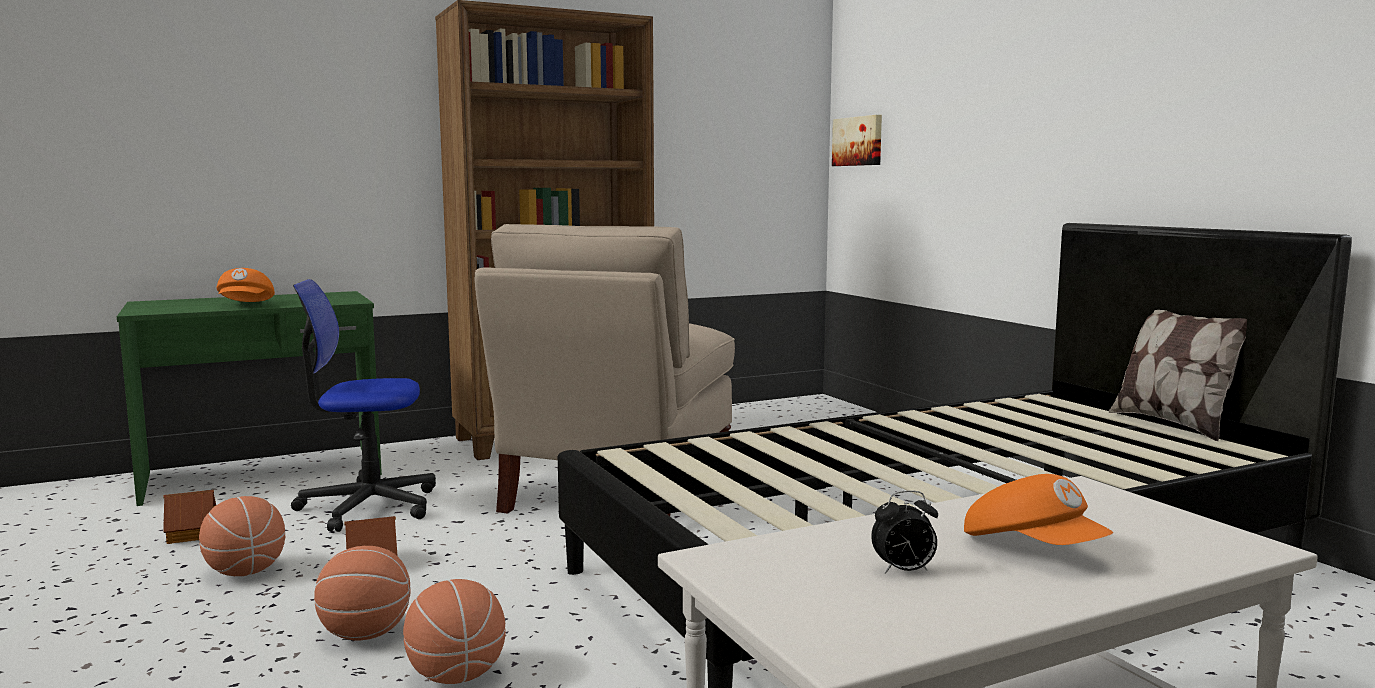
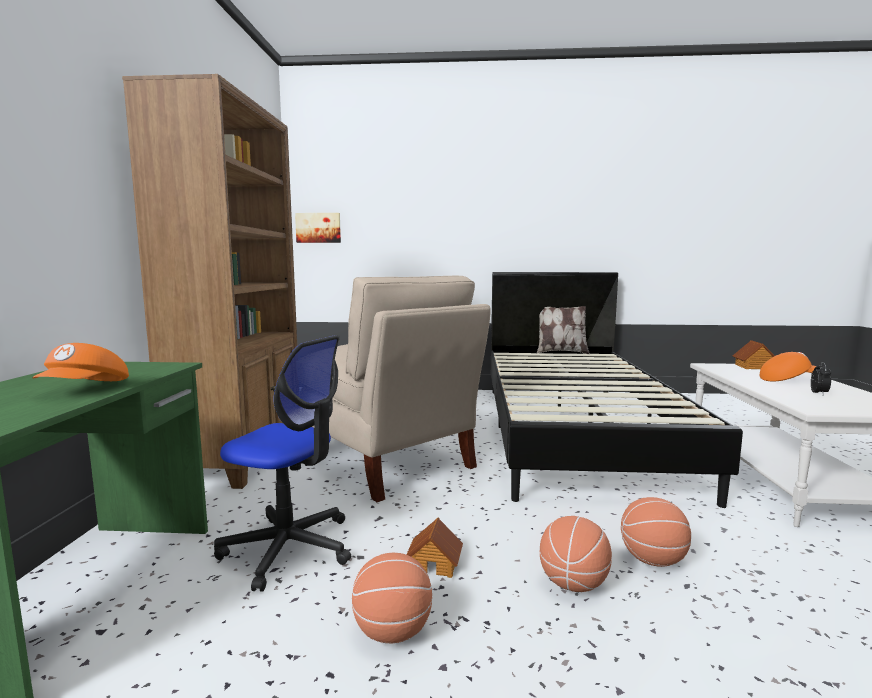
camera: 60 degrees left, 0 degrees up
(191, 533) = (225, 664): toy house -> toy house (754, 367)
(246, 305) = (86, 389): orange cap -> orange cap turned 75 degrees clockwise
(368, 506) = (289, 548): office chair -> office chair turned 90 degrees counterclockwise

